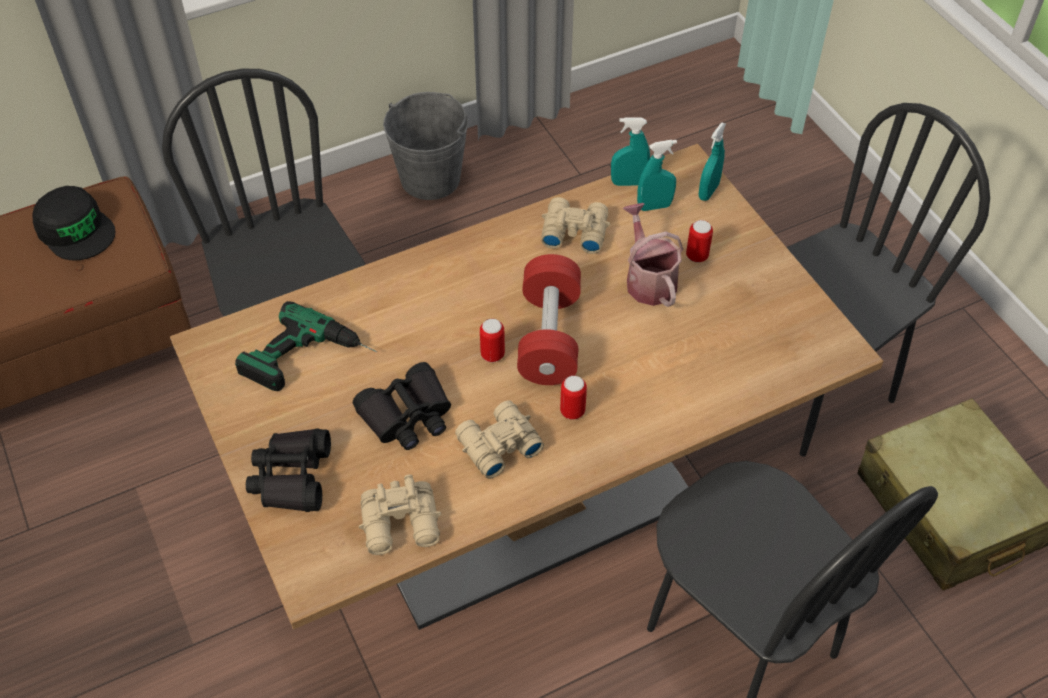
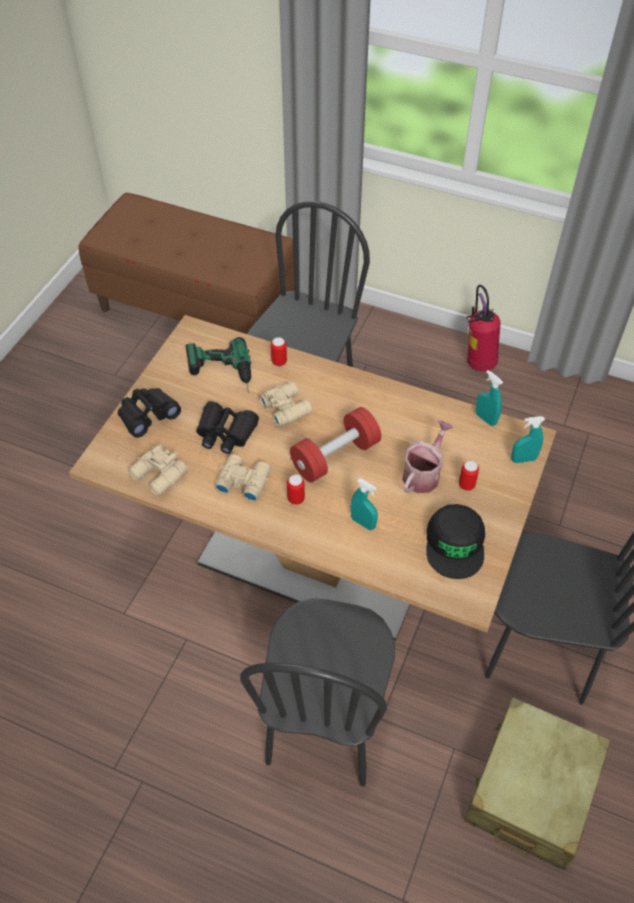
camera: 50 degrees right, 0 degrees up
(76, 230) = (242, 248): black cap -> black cap (455, 544)
(430, 178) = (478, 363): grey bucket -> fire extinguisher
(492, 354) = (298, 441): can -> can (279, 362)
(573, 231) = (421, 418): beige binoculars -> beige binoculars (286, 408)
(654, 206) = (481, 442): turquoise spray bottle -> turquoise spray bottle (363, 523)

